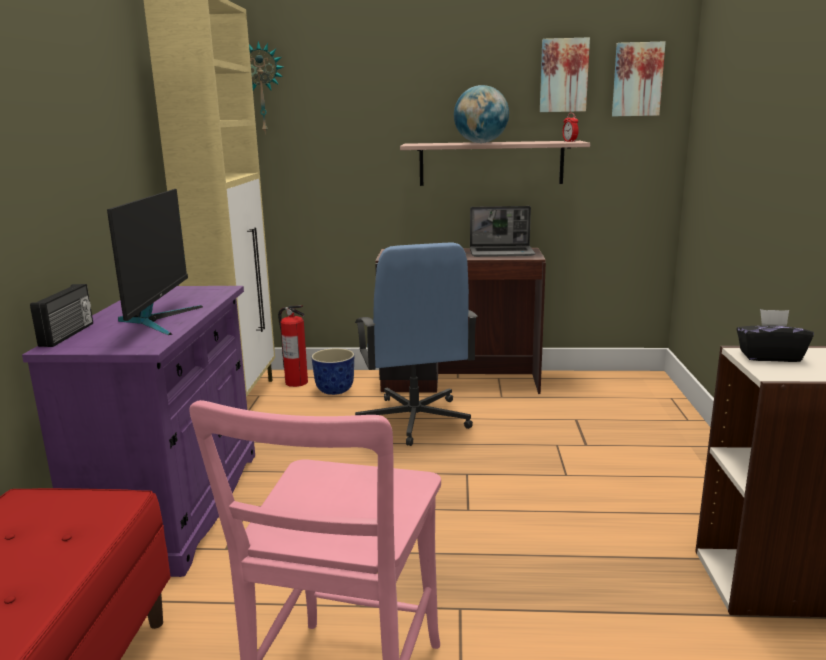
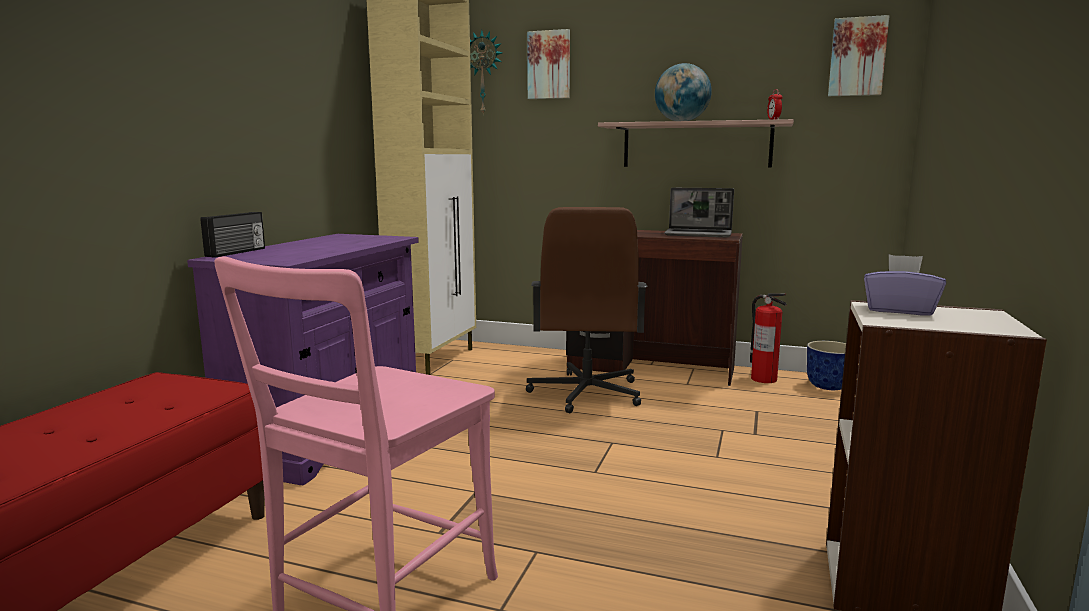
camera: 15 degrees right, 5 degrees down
(158, 320) = (317, 249): monitor -> none
(296, 382) = (492, 353): fire extinguisher -> fire extinguisher (763, 379)
(335, 390) = (524, 362): planter -> planter (828, 386)
(414, 420) = (585, 393): blue office chair -> brown office chair
(563, 75) = (775, 54): picture -> picture (549, 65)
(769, 356) = (899, 310): black tissue box -> purple tissue box

